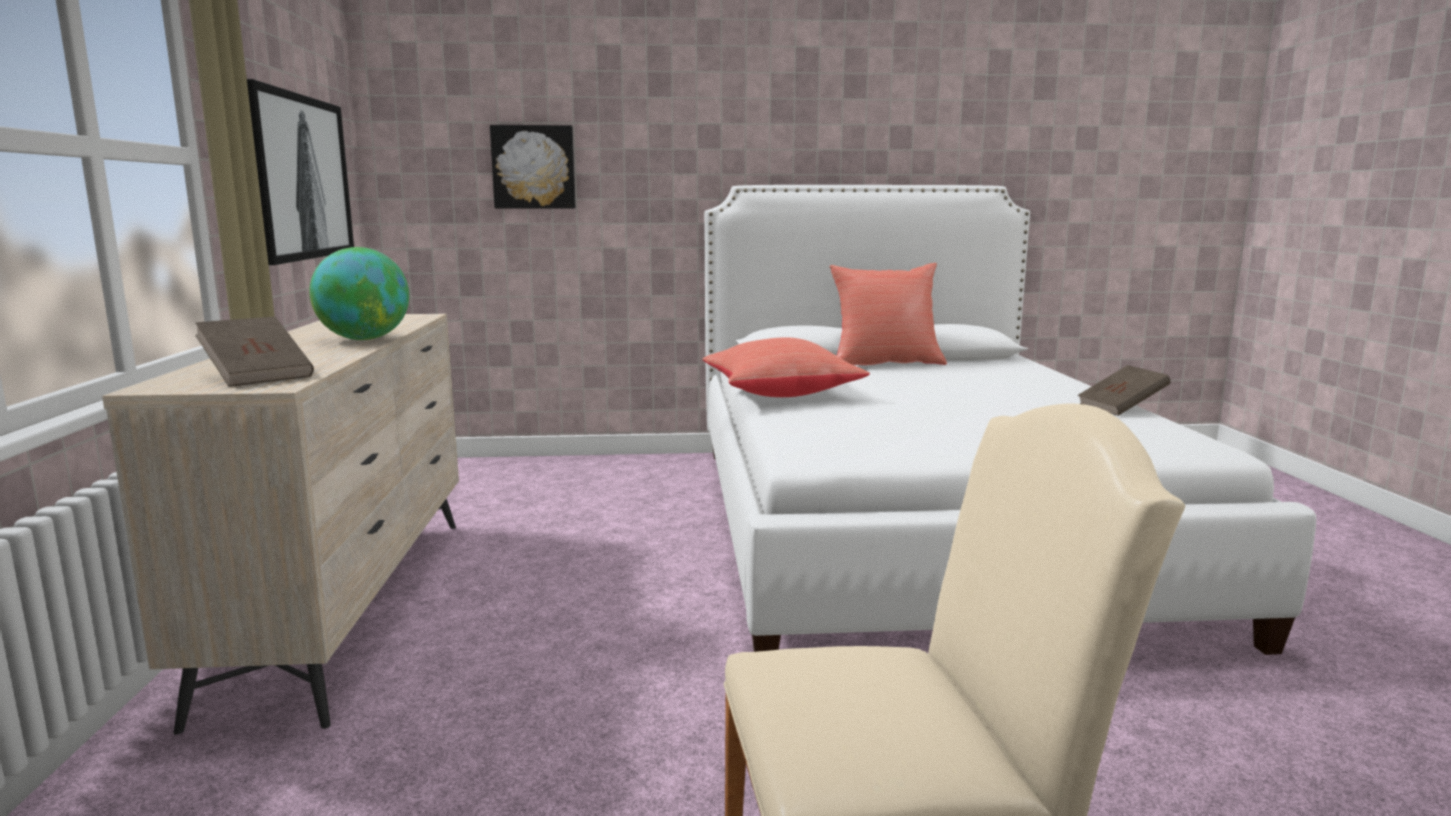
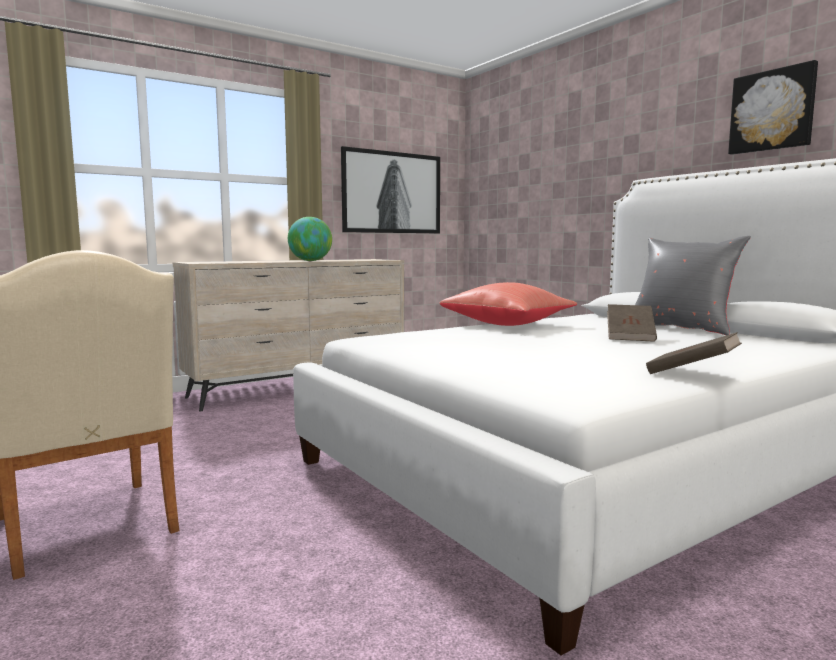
camera: 60 degrees right, 5 degrees down
(258, 375) = (216, 262): brown book -> brown book (630, 337)
(534, 167) = (531, 180): picture -> picture (772, 110)
(884, 363) = (681, 328): red pillow -> grey pillow

